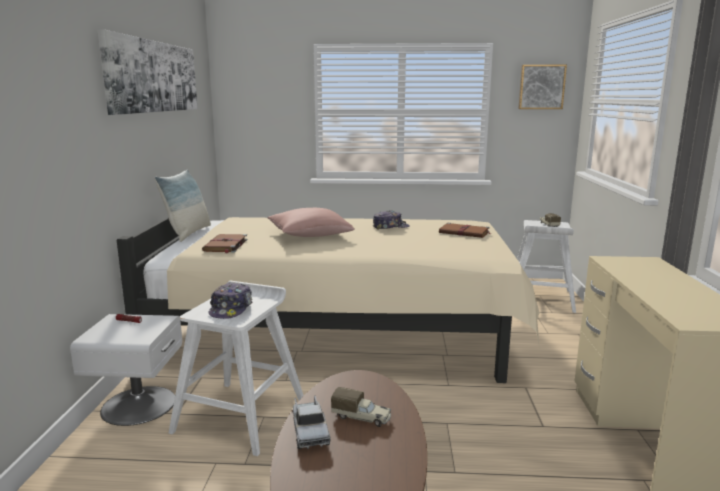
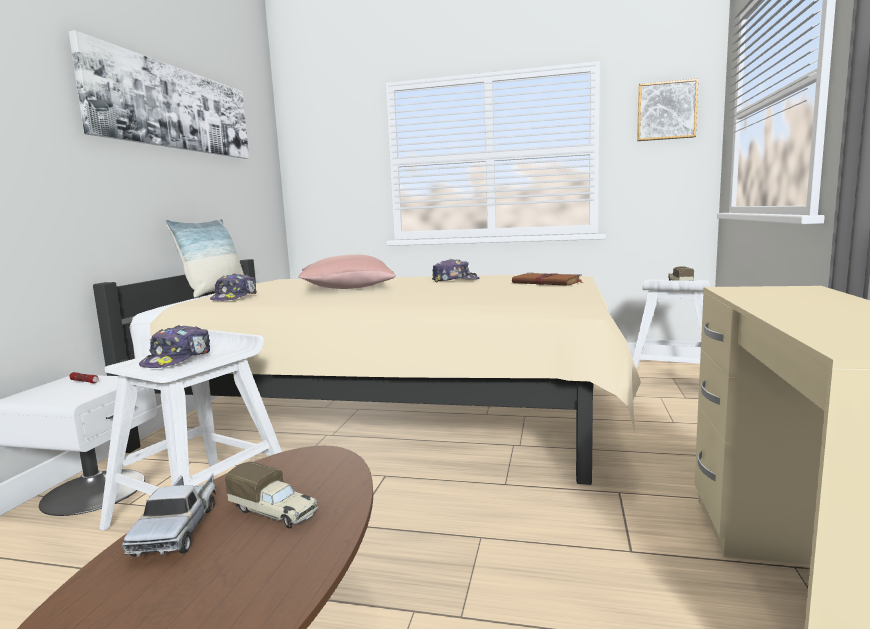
camera: 10 degrees right, 5 degrees down
(225, 245) = (235, 297): brown book -> cap

